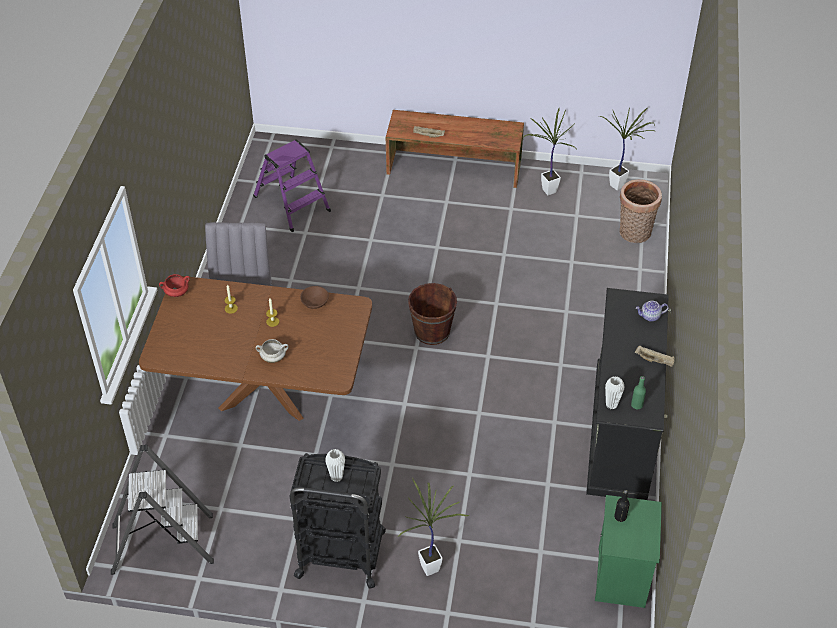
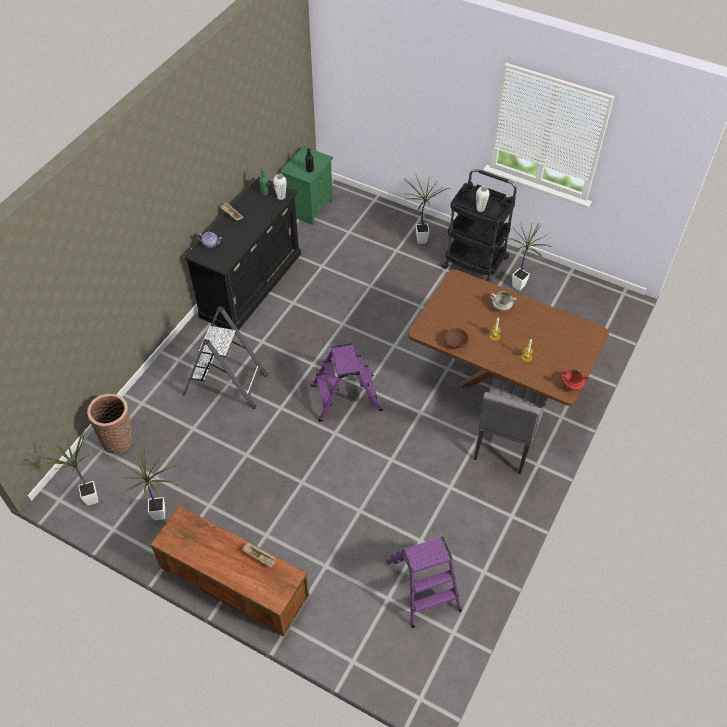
camera: 160 degrees left, 5 degrees up
(161, 543) = (593, 300): grey step ladder -> grey step ladder (226, 384)
(267, 530) = (519, 288): none -> potted plant
(432, 332) = (346, 397): brown bucket -> purple step ladder

